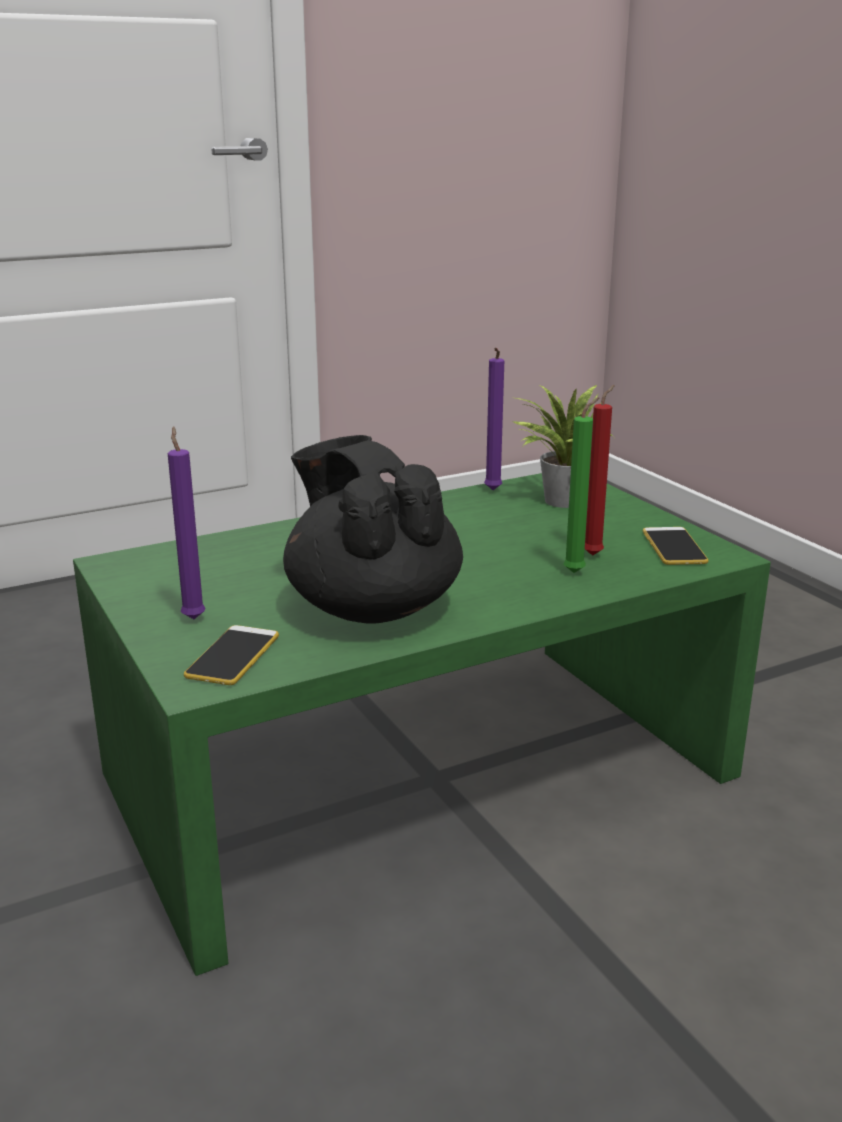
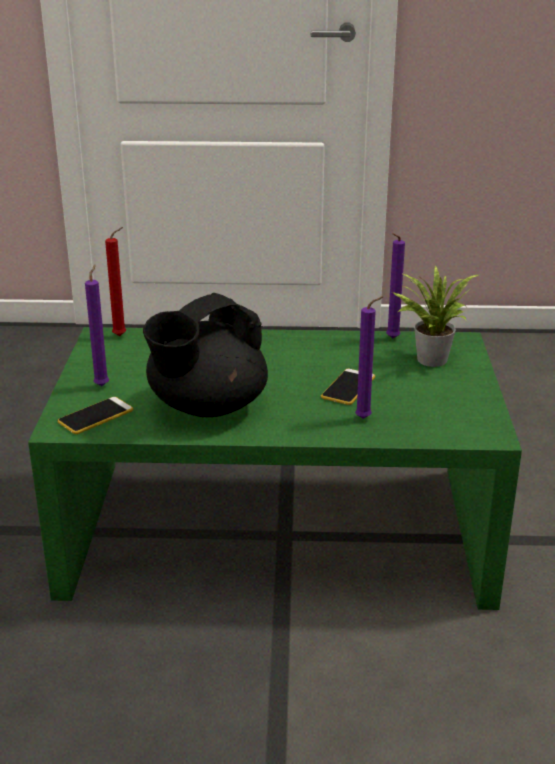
camera: 30 degrees right, 5 degrees up
(372, 607) = (206, 407): black teapot -> black teapot turned 135 degrees counterclockwise
(577, 572) = (366, 418): green candle -> purple candle
(595, 554) = (396, 408): red candle -> red candle (122, 336)
(674, 547) = (462, 418): phone -> phone (348, 387)

